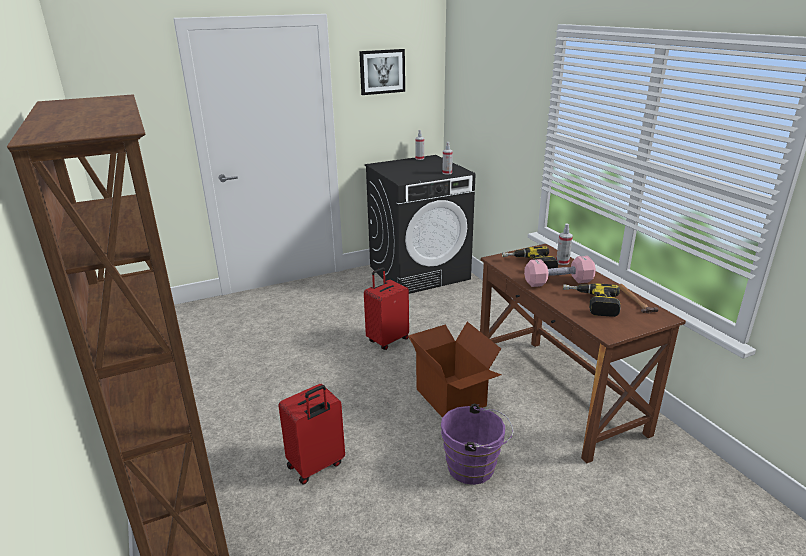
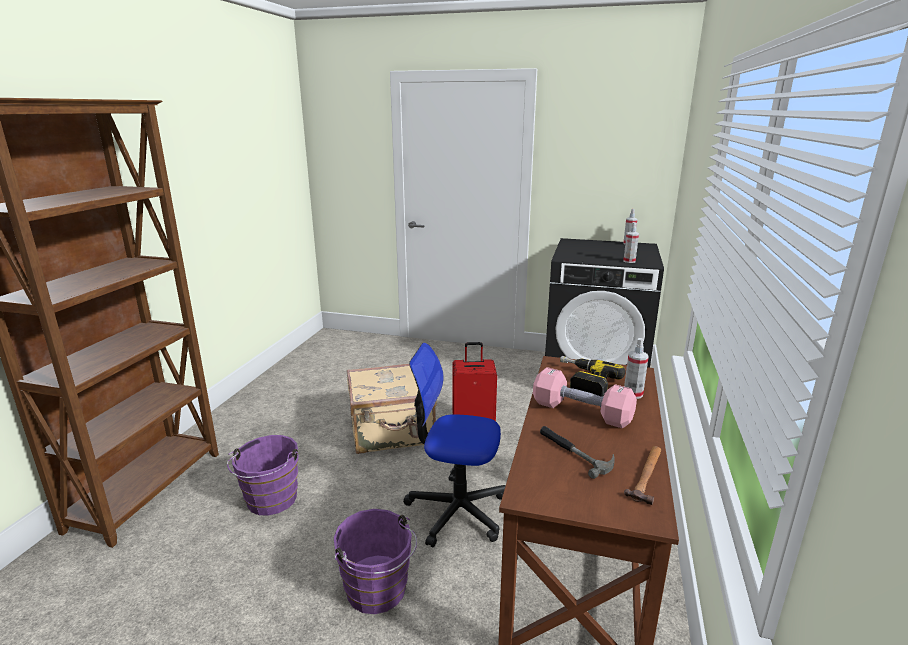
camera: 40 degrees right, 5 degrees down
(316, 466) = (270, 502): red suitcase -> purple bucket
(334, 371) = (392, 432): none -> beige suitcase
(382, 71) = (596, 136): picture -> none
(452, 397) = (456, 510): cardboard box -> office chair
(590, 304) = (574, 452): power drill -> hammer

